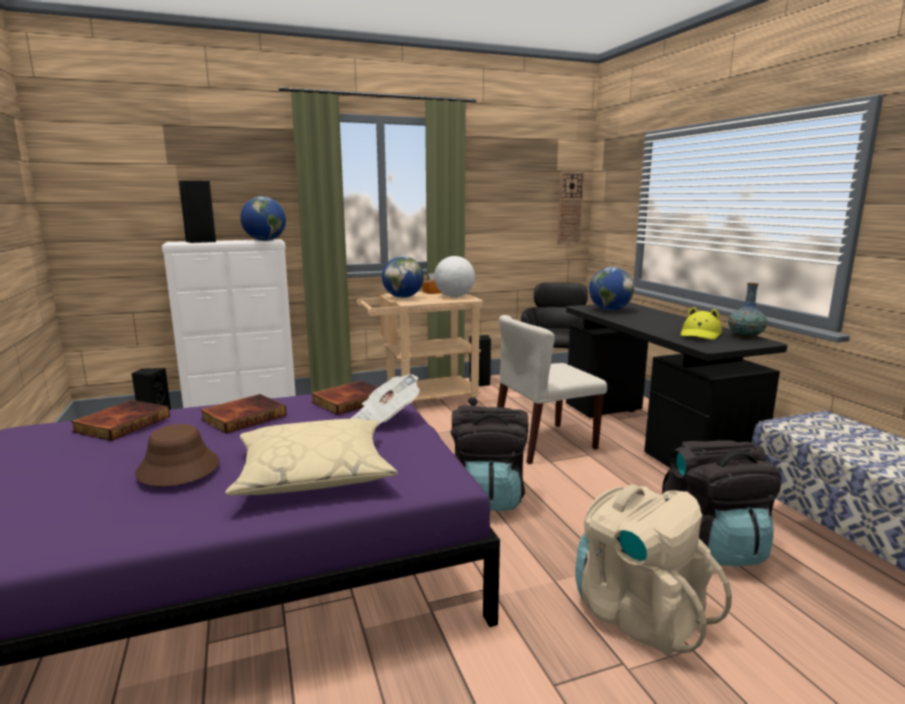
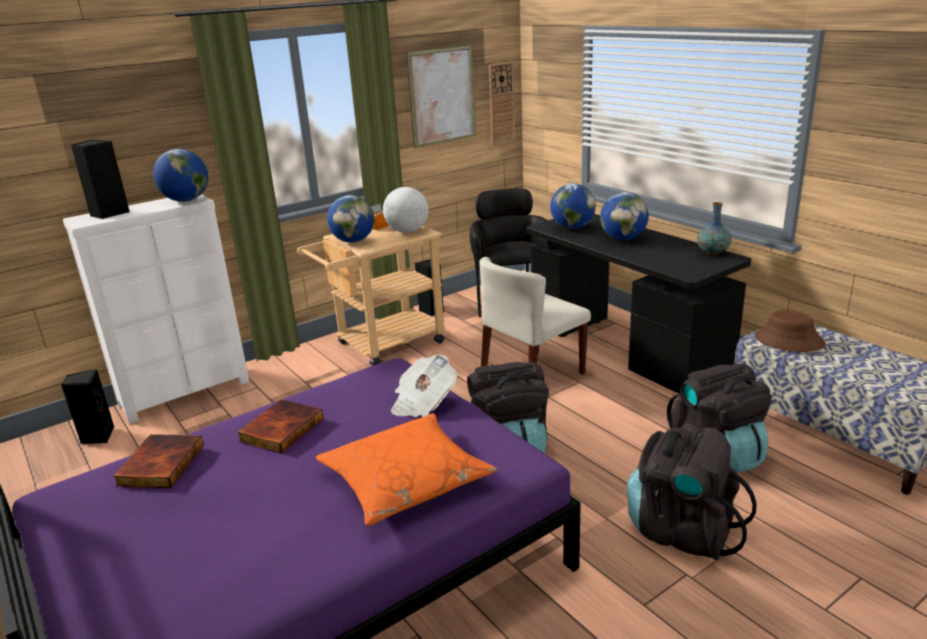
camera: 15 degrees left, 10 degrees up
(178, 468) = (274, 504): brown hat -> brown hat (788, 341)
(314, 473) = (405, 480): beige pillow -> orange pillow
(349, 400) = (371, 387): book -> none
(513, 193) = (442, 96): none -> picture
(638, 614) = (682, 530): beige backpack -> black backpack
(654, 320) = (623, 238): none -> globe
(700, 334) = (673, 255): yellow hat -> none

